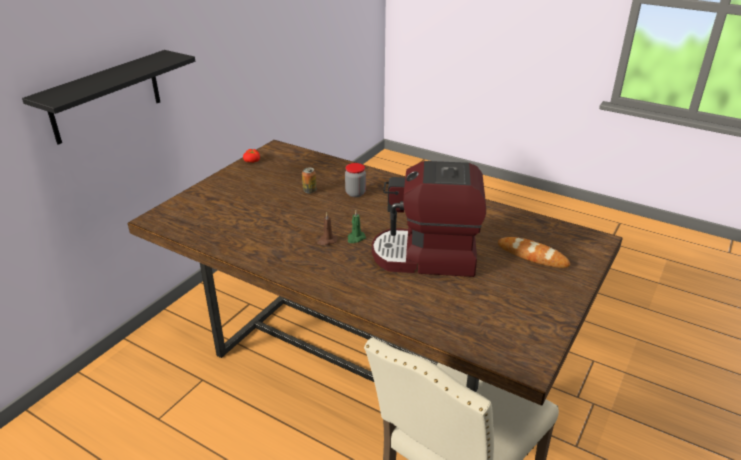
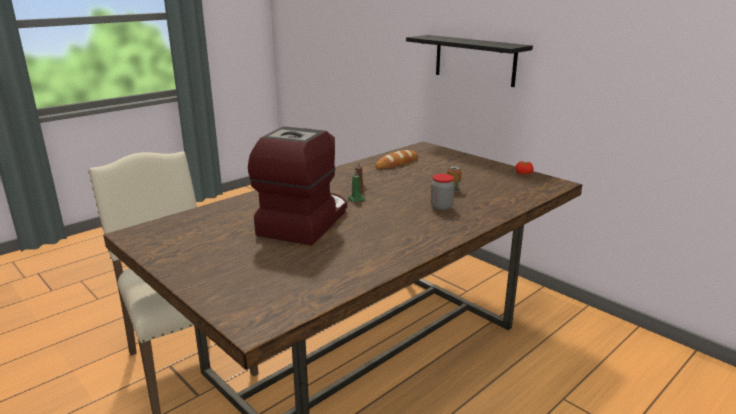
camera: 105 degrees right, 10 degrees down
(532, 256) = (261, 272): bread -> bread (397, 163)

